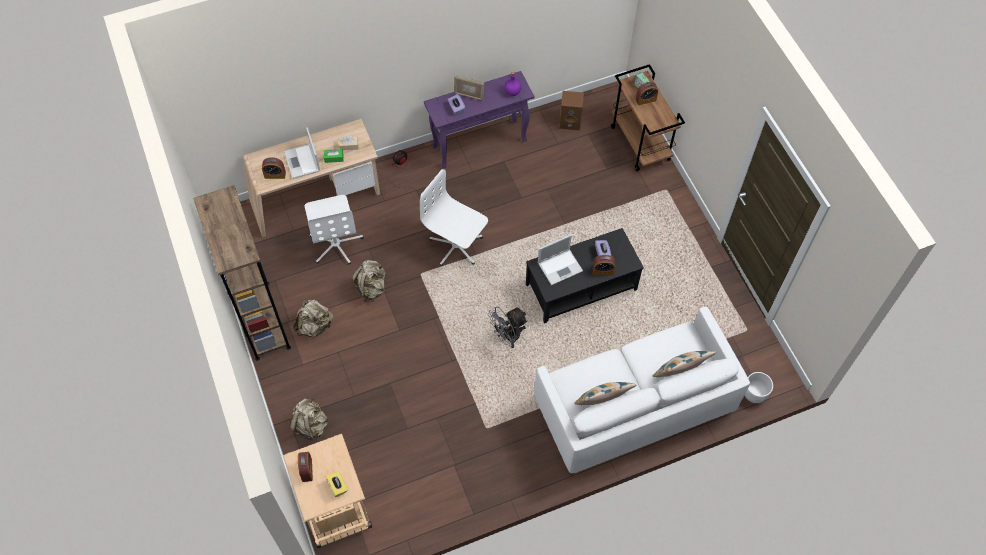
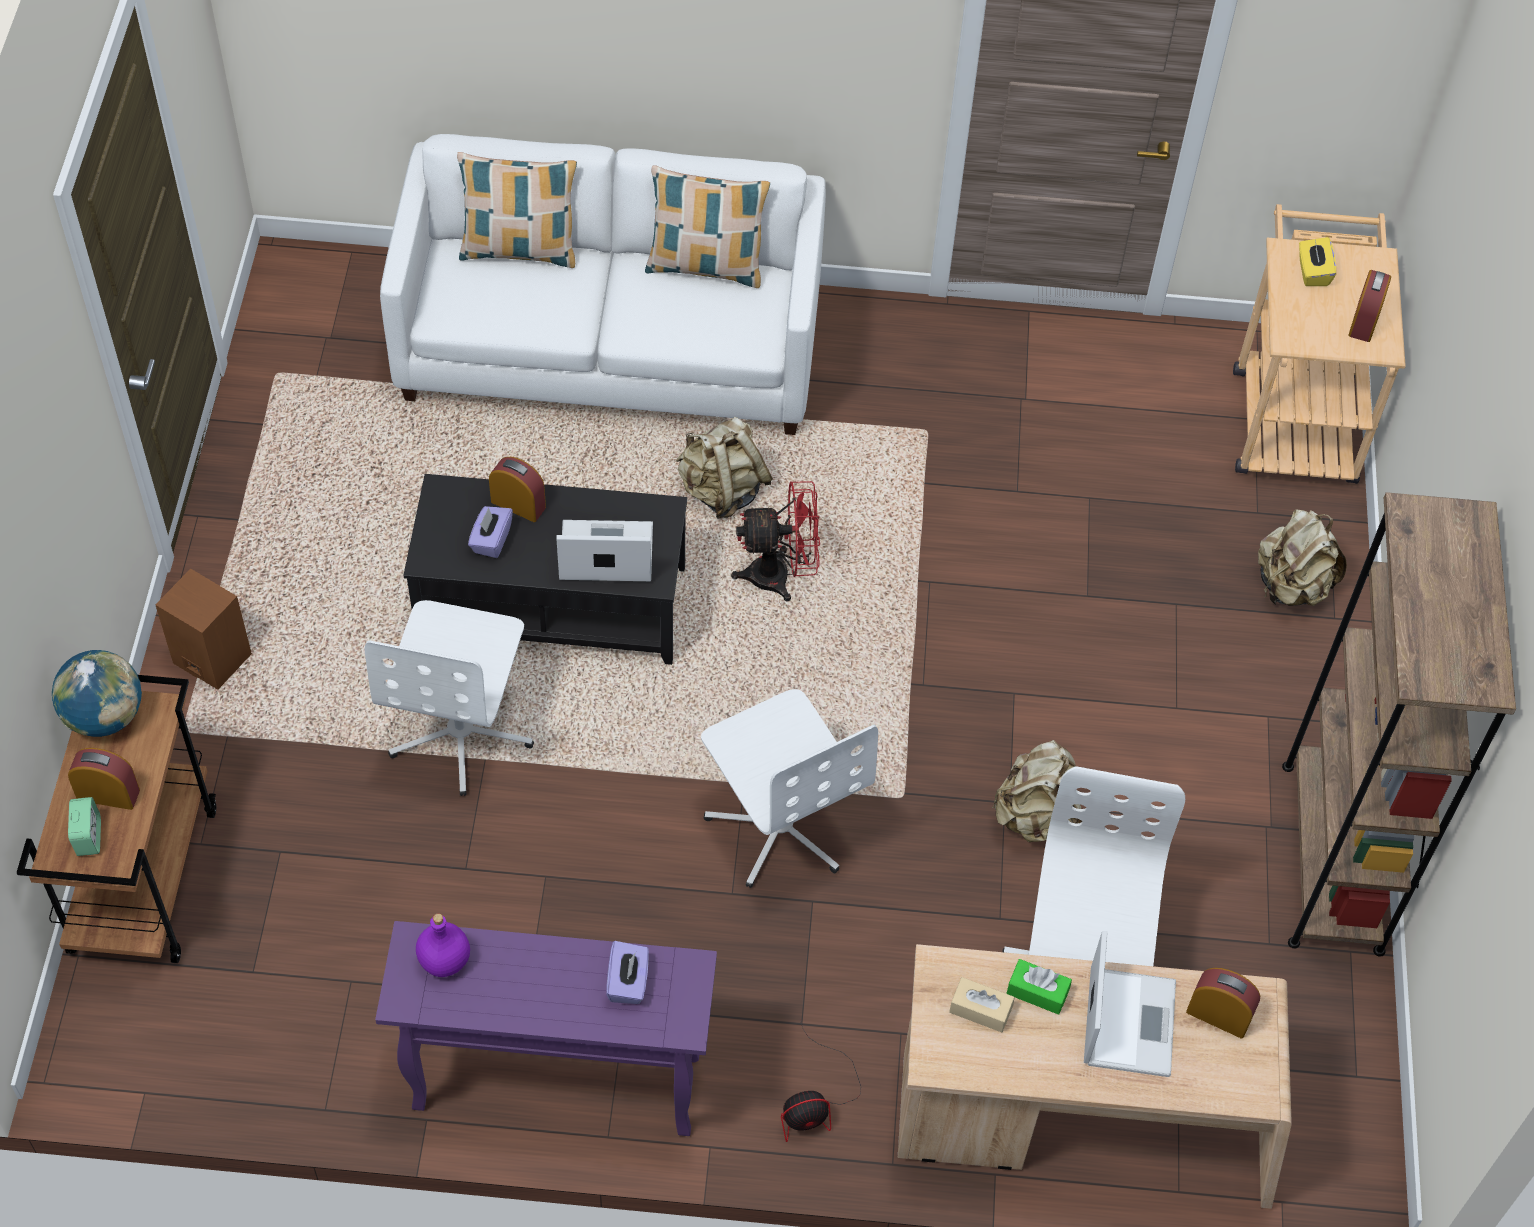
camera: 155 degrees left, 5 degrees down
(315, 326) = (1208, 788): beige backpack -> beige backpack (722, 491)
(469, 96) = (570, 1006): picture frame -> none
(507, 336) = (780, 575): grey fan -> red fan
(570, 122) = (270, 1030): brown speaker -> brown speaker (210, 659)
(579, 229) = (462, 732): none -> white office chair
(666, 119) = (105, 716): none -> globe
(754, 393) = (363, 269): white planter -> none

